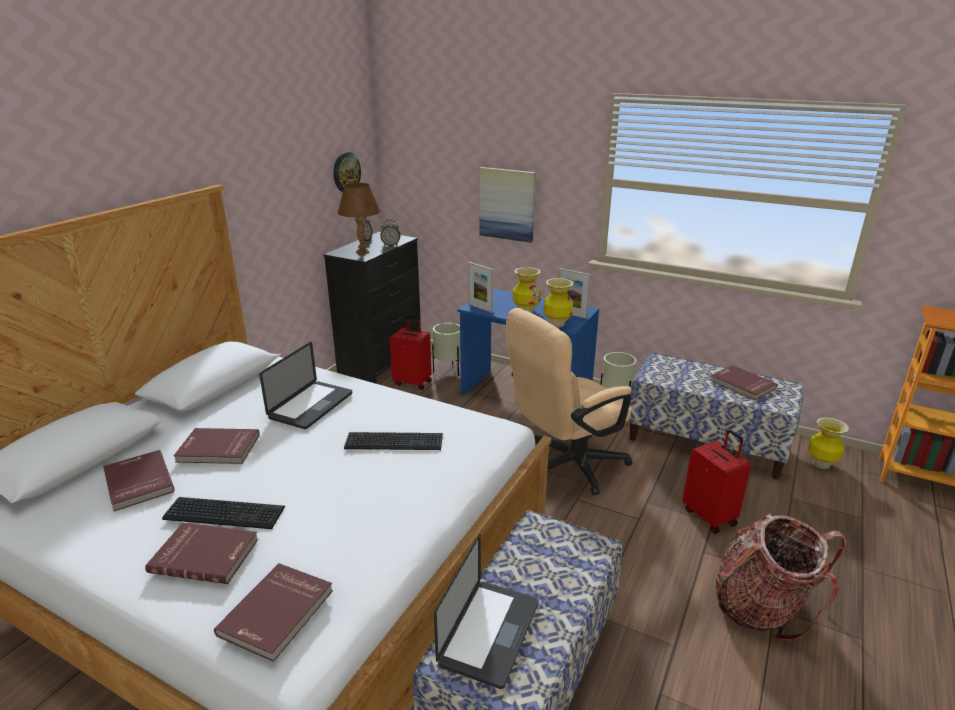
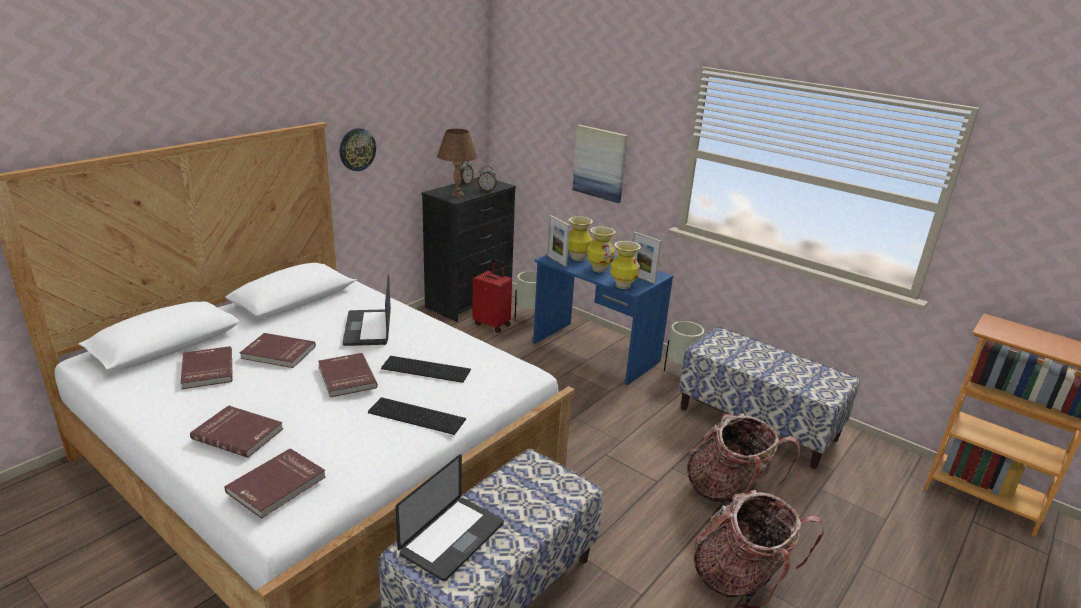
camera: 10 degrees right, 0 degrees up
(224, 511) = (264, 403): keyboard -> keyboard (416, 414)
(311, 406) = (368, 329): laptop -> laptop turned 135 degrees clockwise
(346, 172) = (453, 117): wall clock -> wall clock (357, 149)
(565, 466) = (607, 423): beige office chair -> none
(710, 516) = (728, 491): red suitcase -> backpack
(742, 384) = (794, 369): red book -> red book (346, 377)
(821, 464) = (868, 462): vase -> vase (577, 258)

